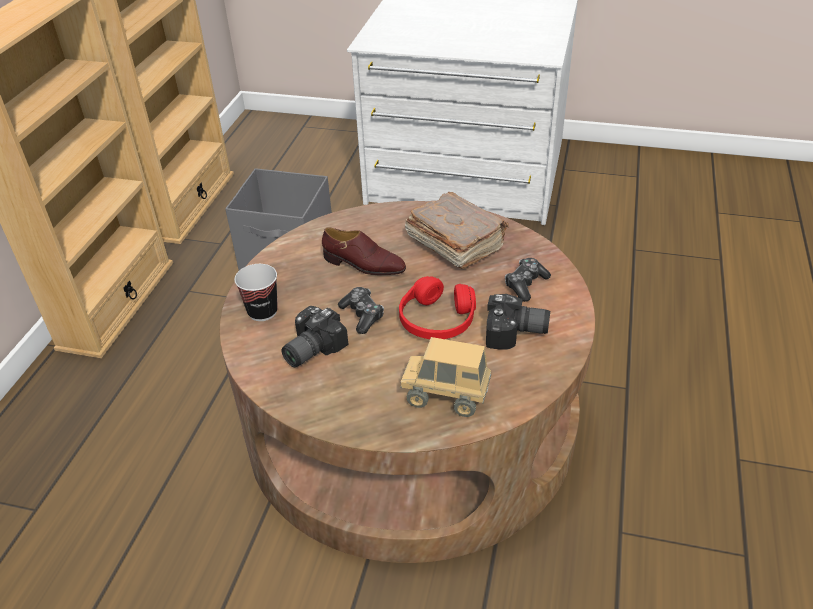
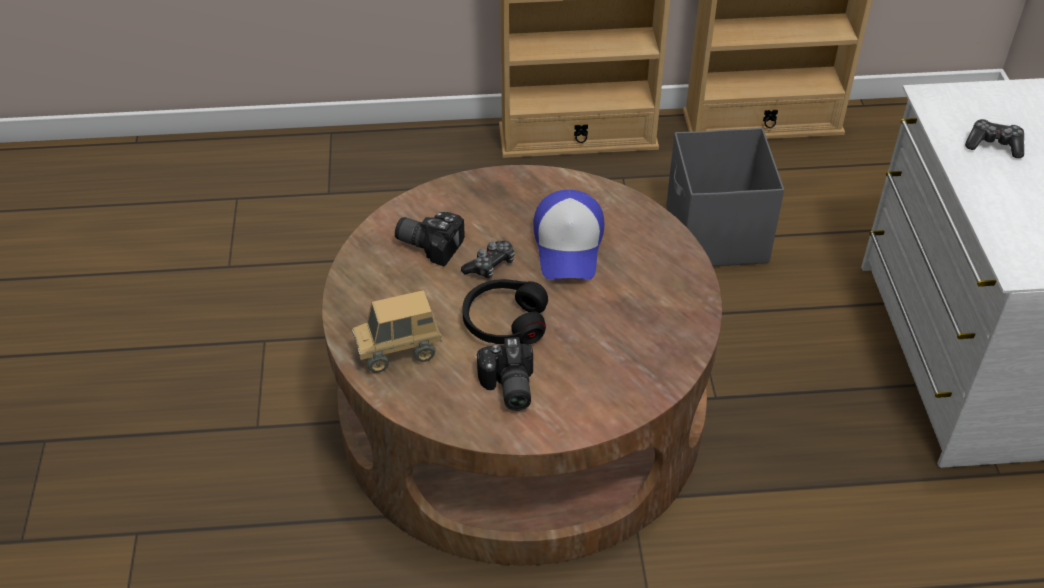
camera: 70 degrees right, 5 degrees up
(262, 312) = (468, 197): cup -> none
(364, 265) = (569, 245): brown shoe -> cap
(437, 320) = (505, 321): red headphones -> black headphones
(446, 397) = (398, 352): toy truck -> toy truck turned 105 degrees counterclockwise
(454, 243) = (641, 307): brown book -> none
(525, 284) = (593, 382): game controller -> game controller (993, 145)

